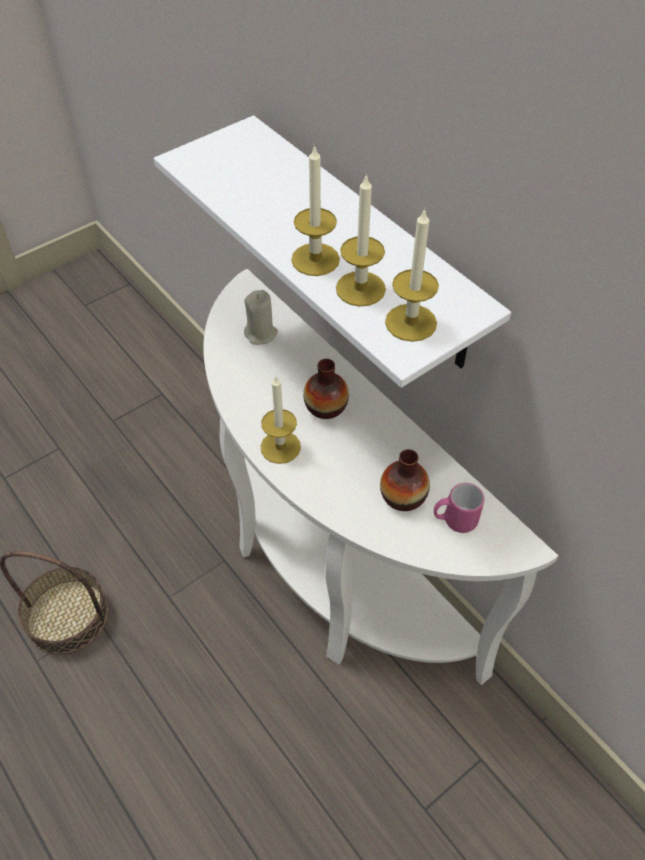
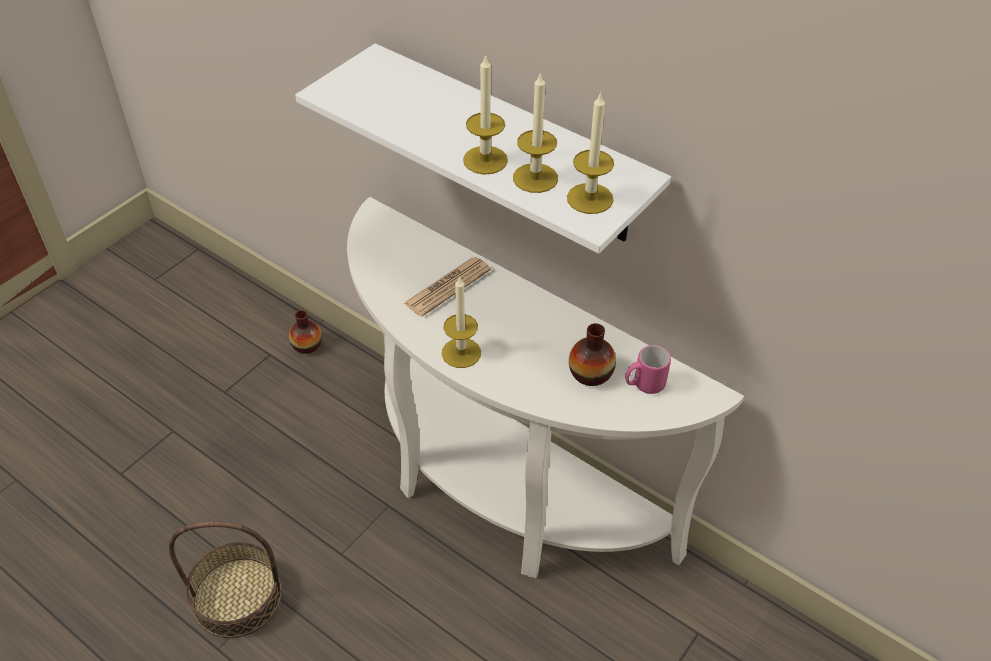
camera: 15 degrees left, 5 degrees down
(261, 334) = (405, 254): beige candle -> none
(290, 375) = (447, 287): none -> newspaper
(326, 406) = (492, 309): vase -> vase (307, 345)

